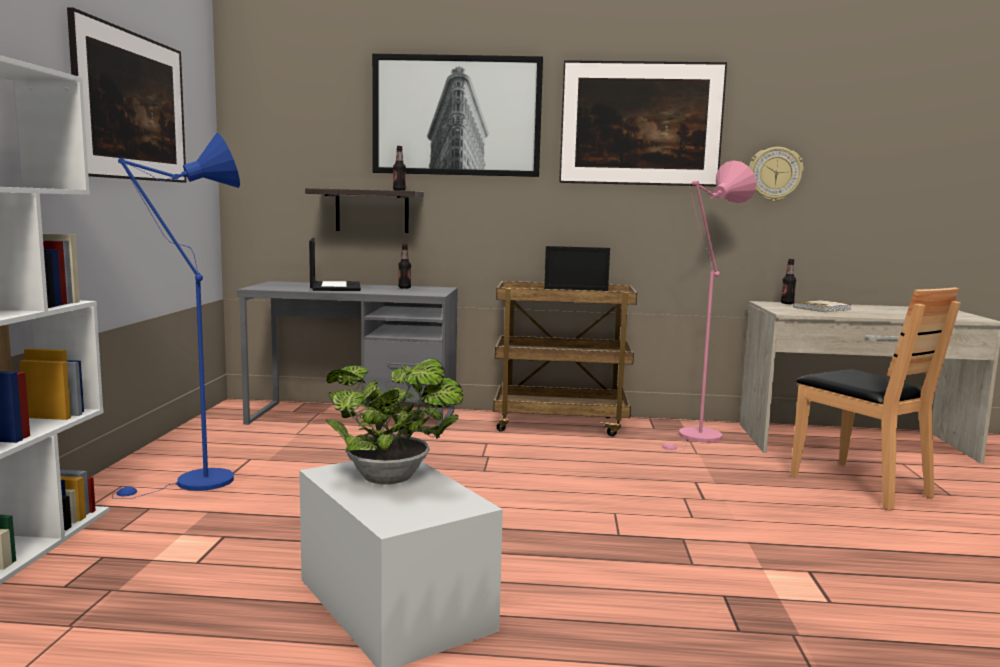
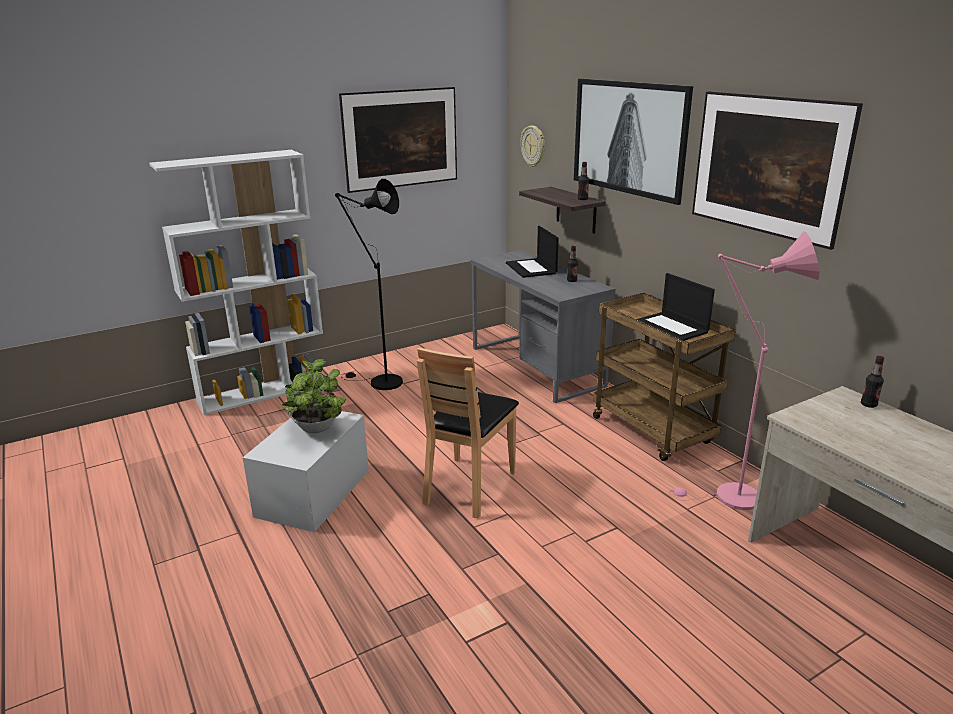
camera: 55 degrees right, 15 degrees up
(194, 483) = (380, 382): blue floor lamp -> black floor lamp
(334, 287) = (531, 268): laptop -> laptop turned 120 degrees clockwise
(774, 174) = (900, 248): wall clock -> wall clock (533, 146)
(823, 308) = (872, 427): book -> none
(859, 485) = (743, 614): brown chair -> brown chair (469, 486)

